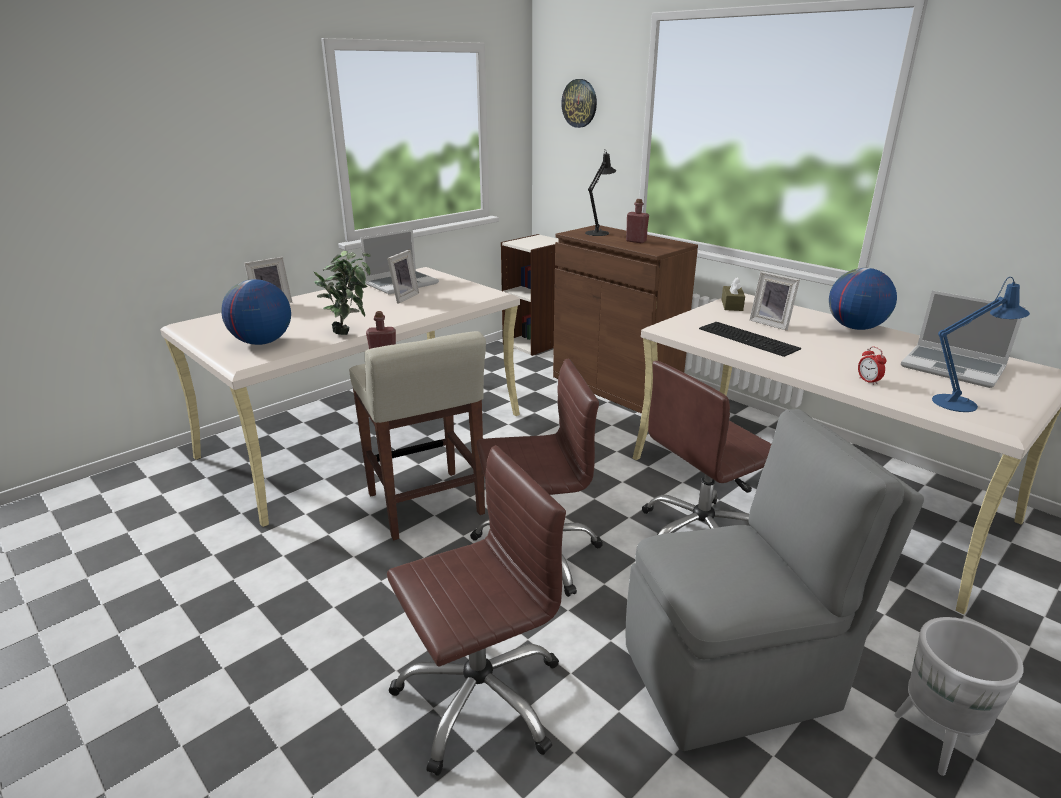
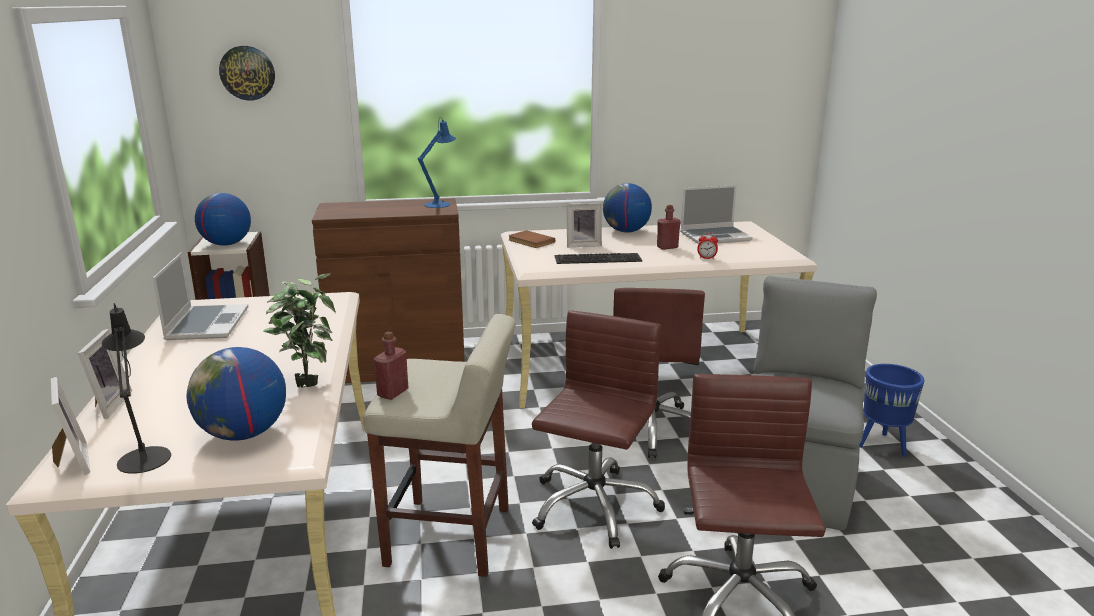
camera: 55 degrees left, 5 degrees down
(402, 297) = (253, 334): picture frame -> picture frame (71, 462)
(530, 243) = (226, 244): none -> globe
(598, 232) = (348, 209): black table lamp -> black table lamp (144, 456)
(636, 241) = (404, 207): red bottle -> red bottle (667, 247)
(732, 305) = (530, 241): brown tissue box -> brown book
(936, 741) = (883, 446): white planter -> blue planter
(960, 403) = (759, 252): blue table lamp -> blue table lamp (440, 204)

